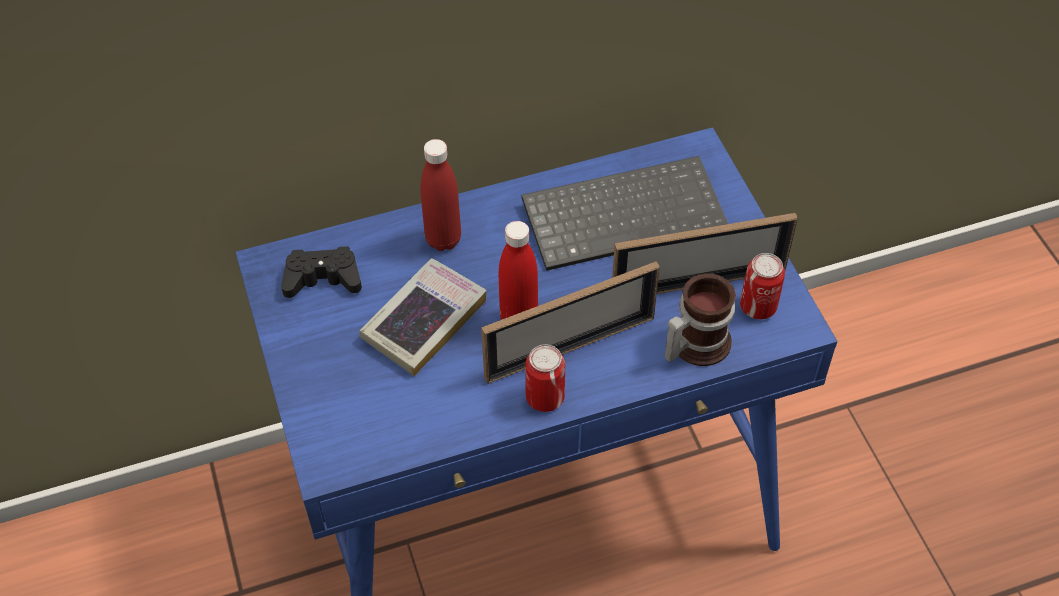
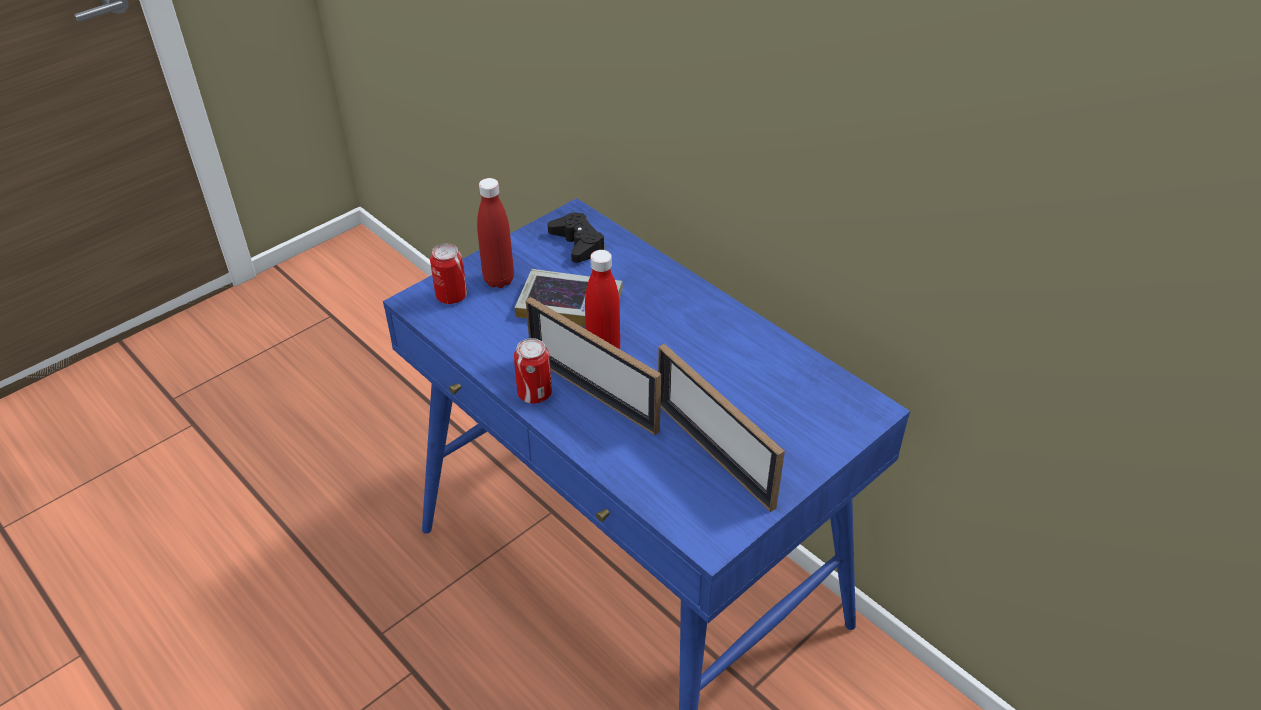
camera: 65 degrees right, 10 degrees down
(443, 239) = (655, 289): red bottle -> red bottle (499, 280)
(625, 213) = (760, 383): keyboard -> none
(694, 343) = (644, 470): mug -> none
(758, 306) = (714, 503): can -> can (451, 296)

